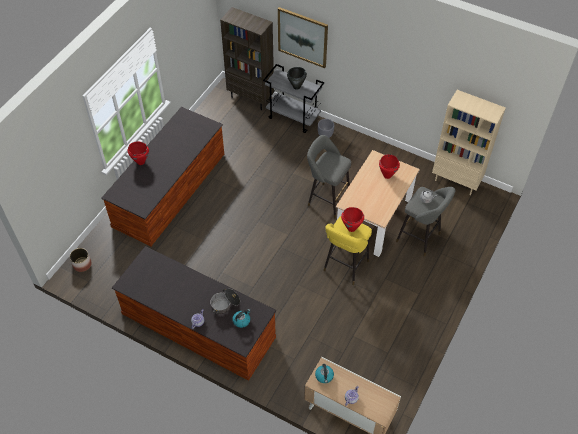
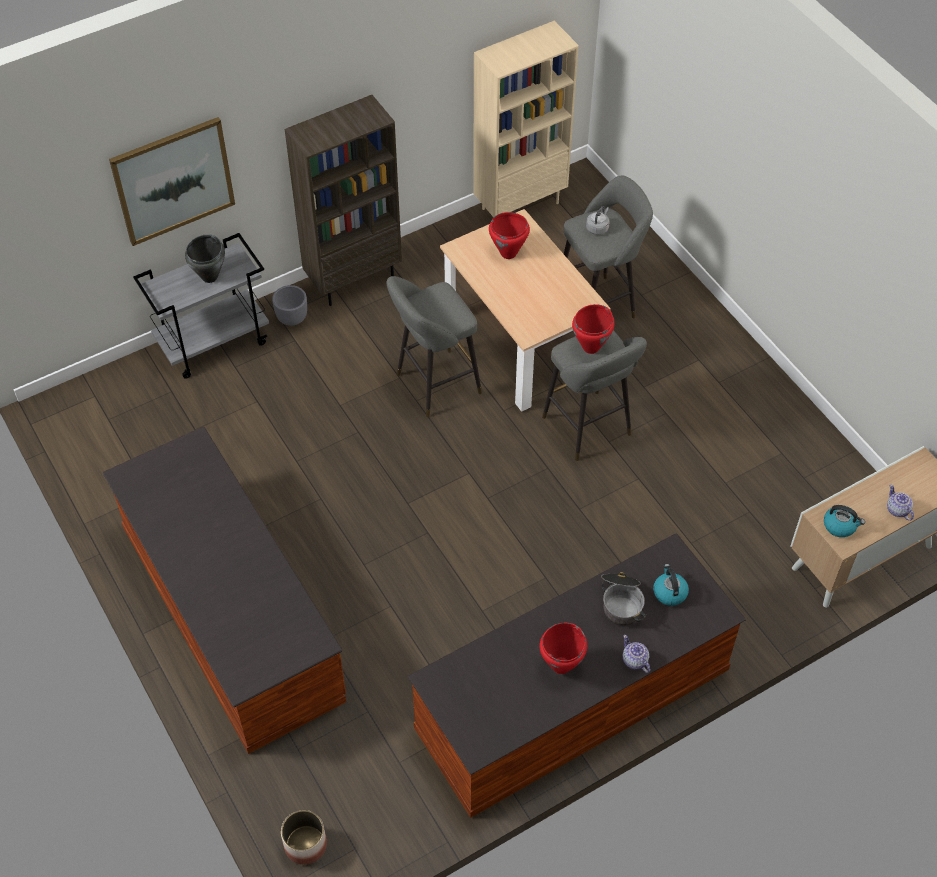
camera: 60 degrees left, 0 degrees up
(140, 162) = (192, 599): red cooking pot -> red cooking pot (560, 665)
(251, 98) = (113, 383): brown bookcase -> brown bookcase (354, 279)
(344, 267) = (589, 429): yellow stool -> grey stool

